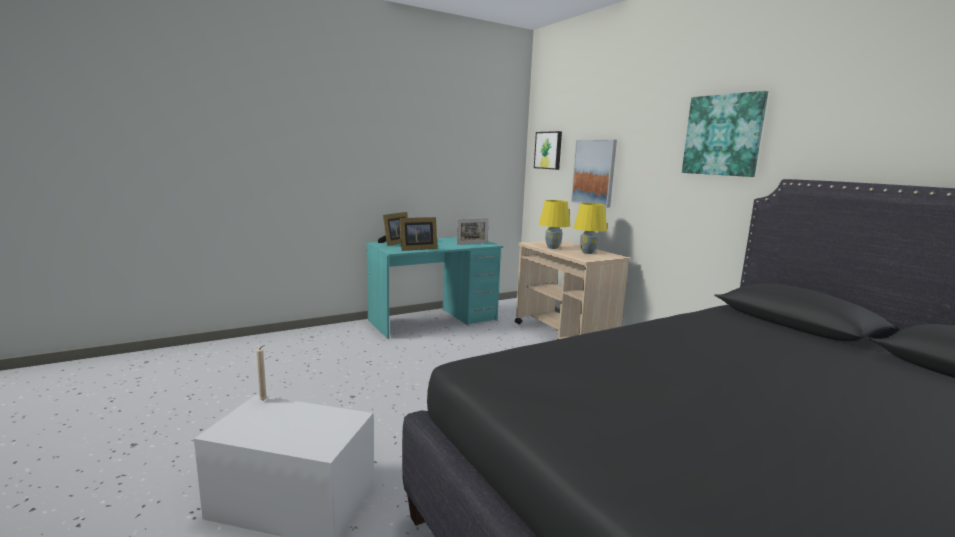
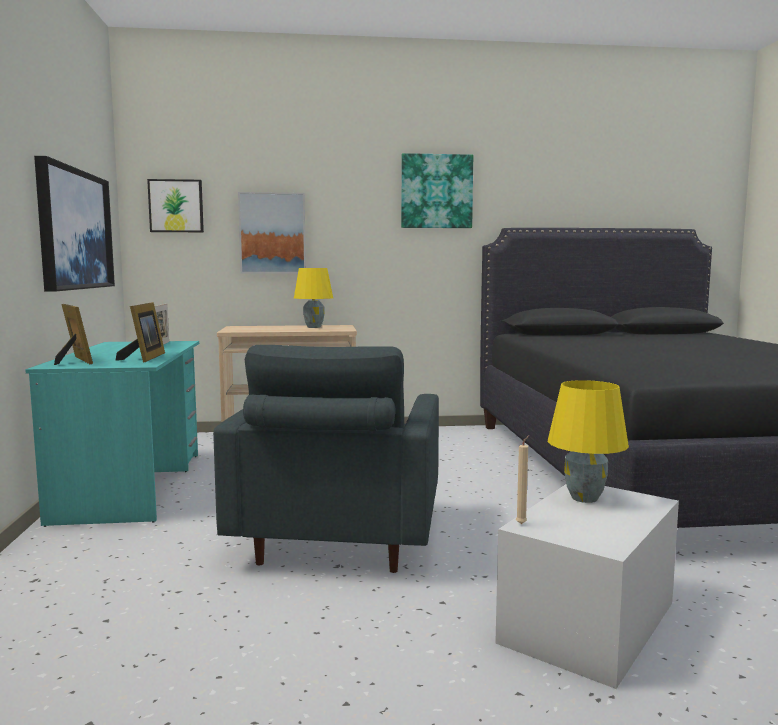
camera: 65 degrees left, 5 degrees down
(391, 388) = (338, 539): none -> grey armchair
(448, 169) = (74, 230): none -> picture
(552, 248) = (271, 329): yellow table lamp -> yellow table lamp (585, 498)

